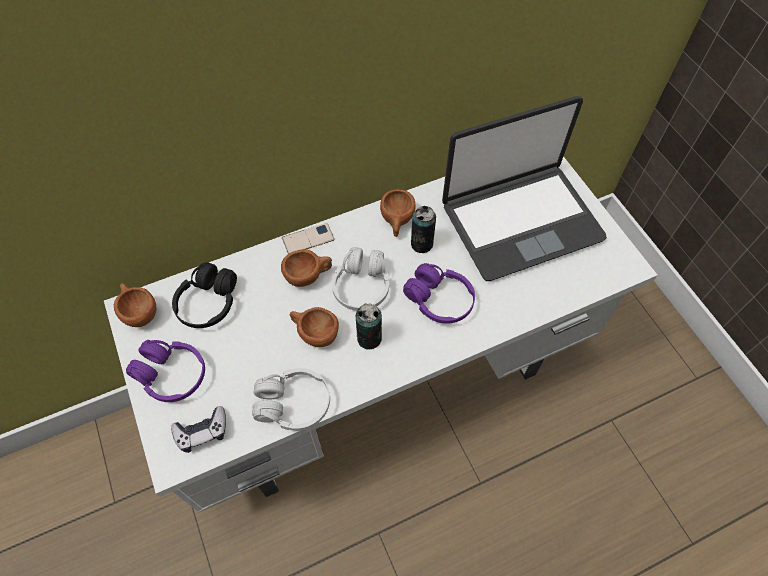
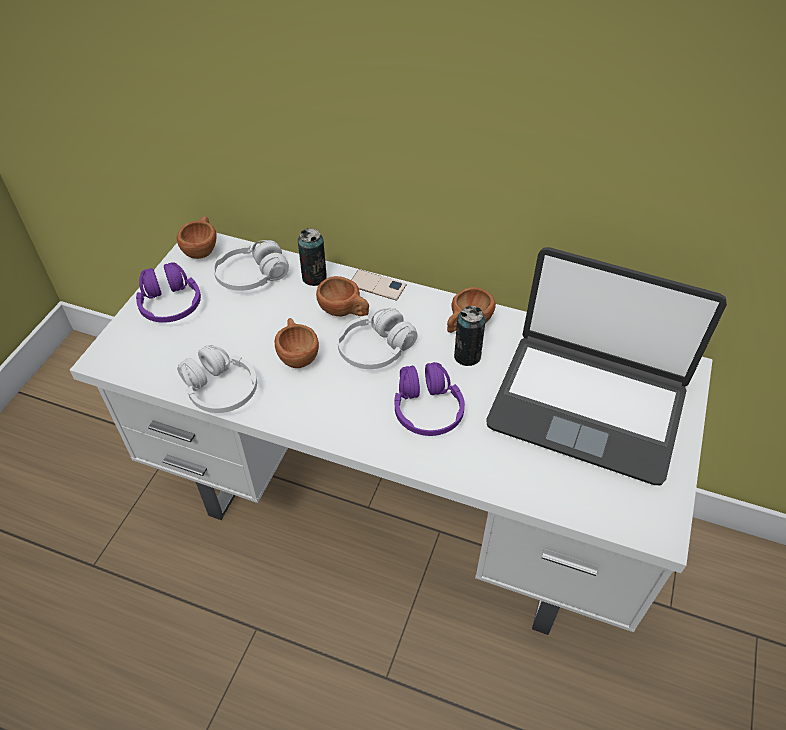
camera: 45 degrees right, 10 degrees down
(202, 432) = (142, 356): game controller -> none
(208, 302) = (252, 276): black headphones -> white headphones
(369, 338) = (333, 391): can -> can (314, 277)

